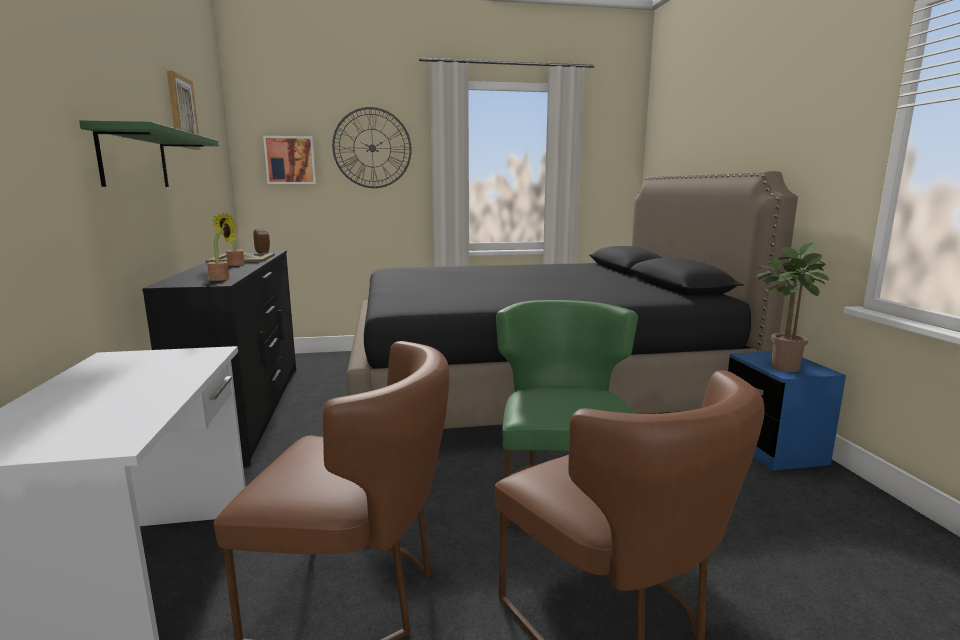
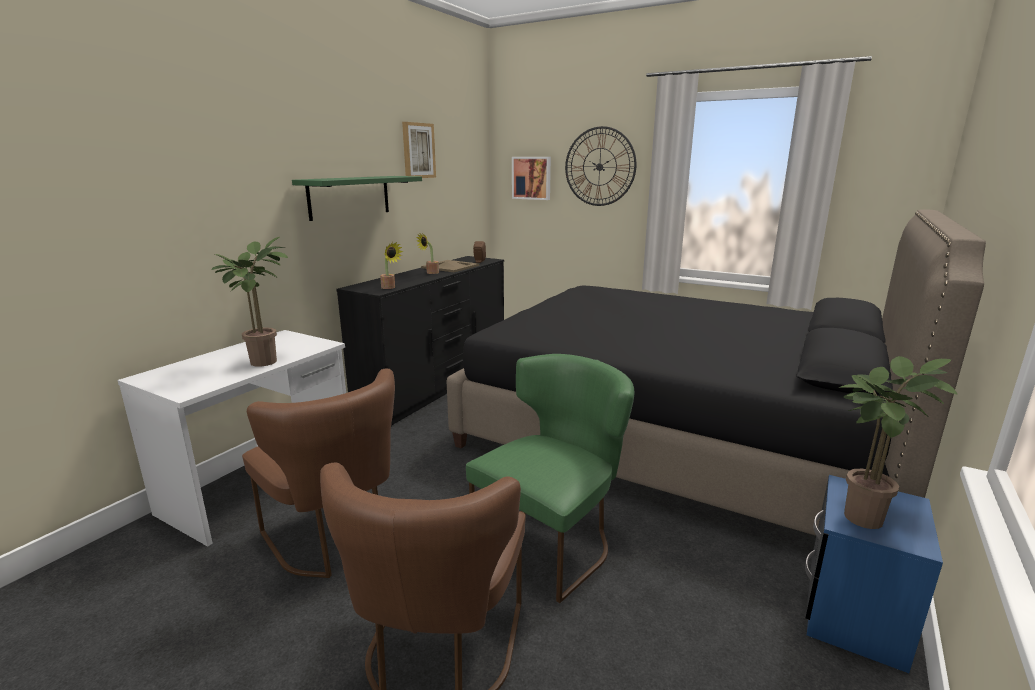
camera: 40 degrees right, 5 degrees up
(158, 383) = (264, 360): none -> potted plant

